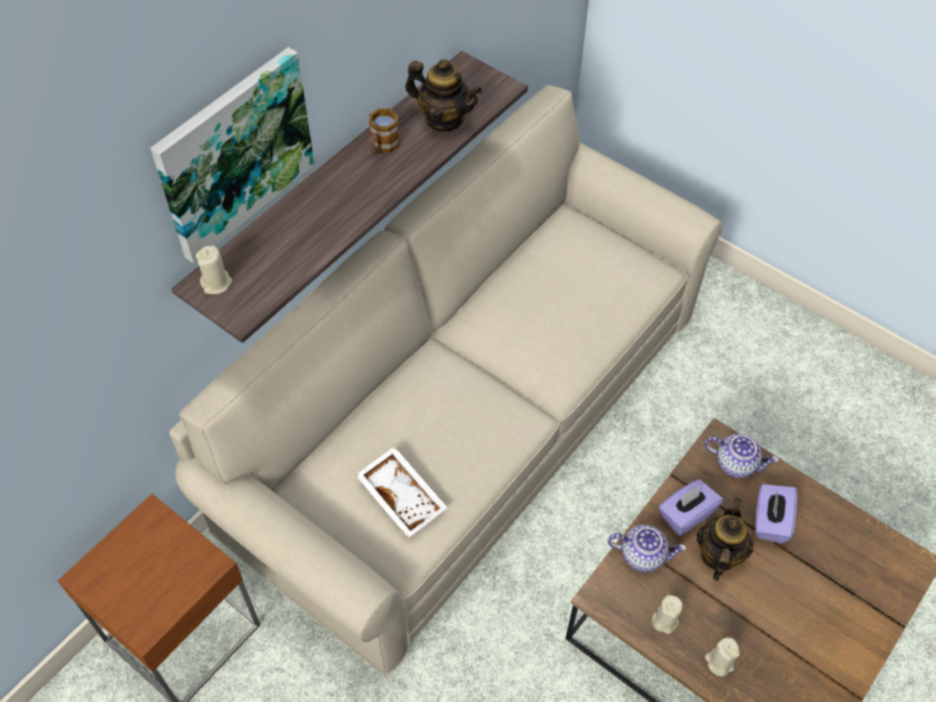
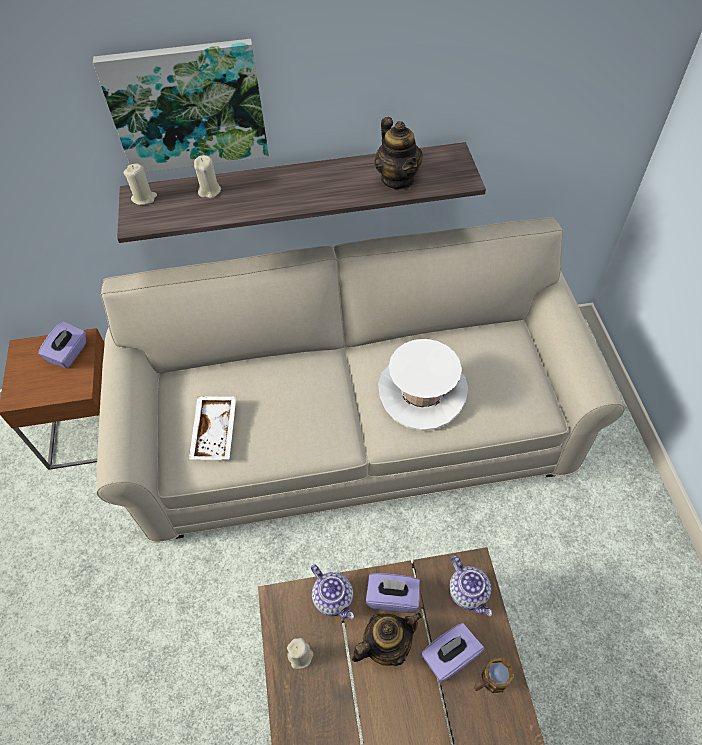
camera: 45 degrees right, 0 degrees up
(152, 540) = (69, 353): none -> purple tissue box
(382, 147) = (336, 174): mug -> mug (489, 681)
(549, 324) = (422, 392): none -> white hat
(719, 662) = (305, 721): beige candle -> beige candle (209, 190)

